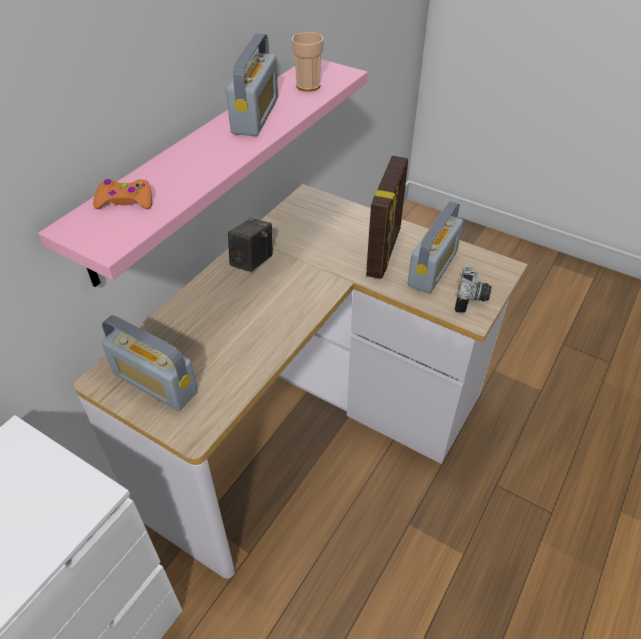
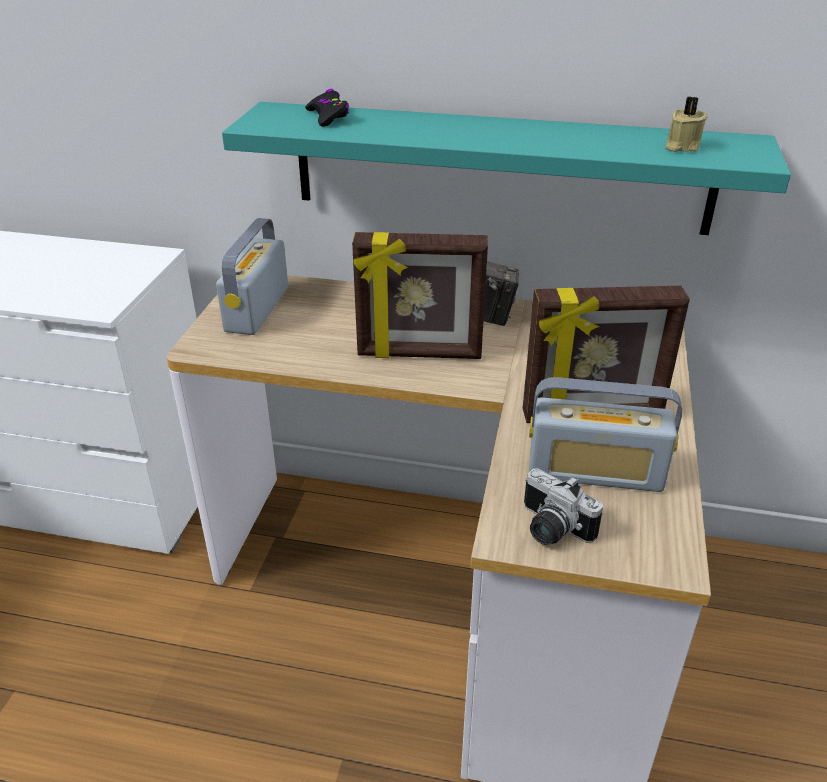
camera: 70 degrees right, 10 degrees down
(125, 201) = (328, 116): orange game controller -> black game controller
(205, 163) = (500, 168): pink shelf -> turquoise shelf
(255, 115) = (562, 134): radio -> none
(280, 304) = (419, 354): none -> picture frame
(308, 86) = (681, 147): cup -> beige candle
(472, 300) = (550, 529): camera -> camera turned 45 degrees clockwise

